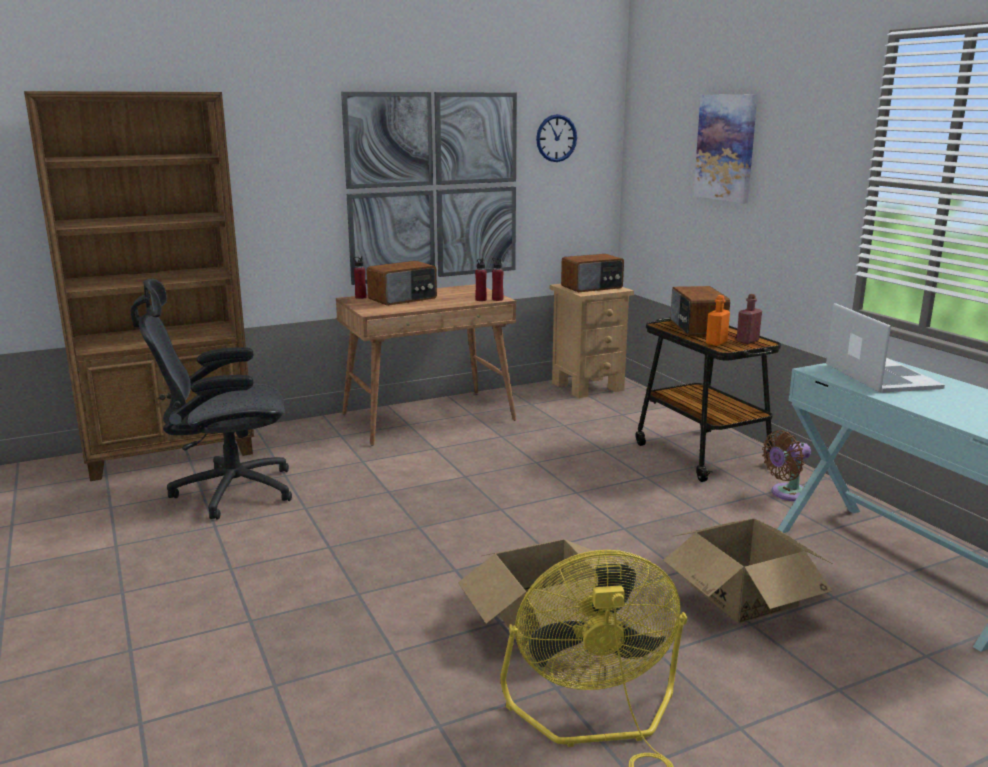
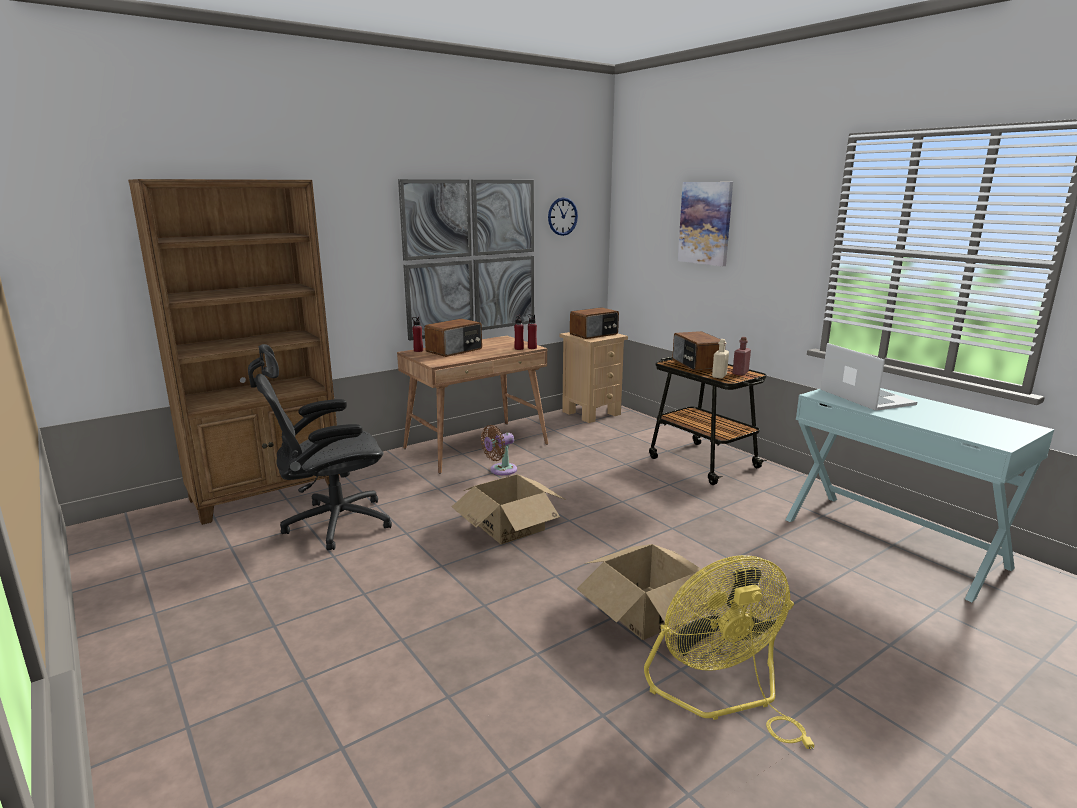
camera: 10 degrees left, 0 degrees up
(716, 343) = (719, 376): orange bottle -> beige bottle
(744, 595) = (787, 575): cardboard box -> cardboard box (510, 526)
(787, 494) = (779, 489): brown fan -> brown fan (500, 470)

